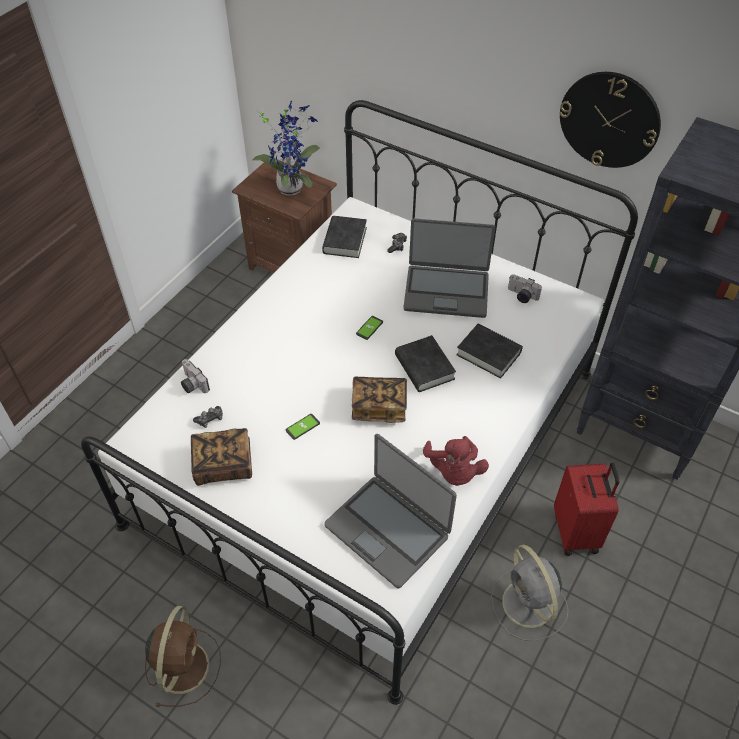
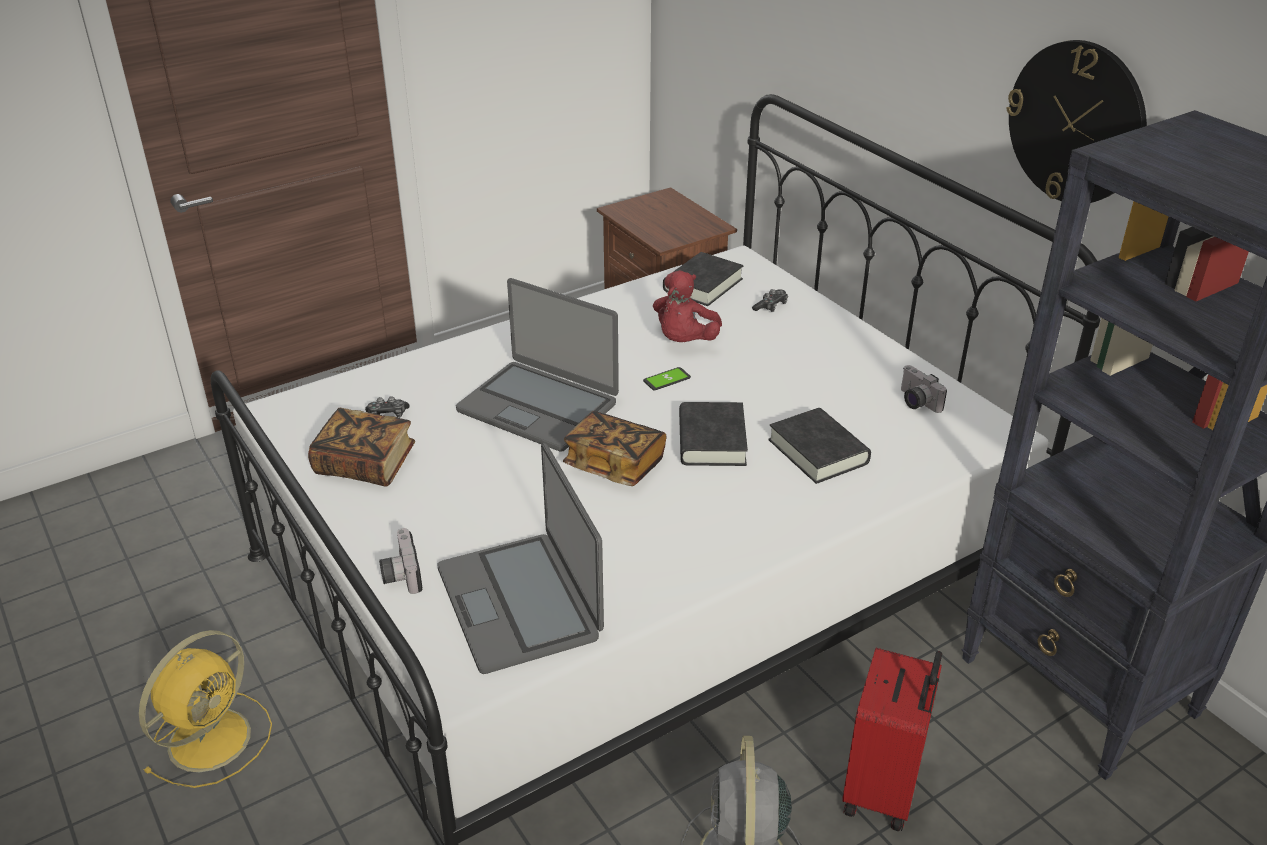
camera: 25 degrees right, 15 degrees down
(183, 664) = (212, 737): brown fan -> yellow fan
(192, 384) = (395, 375): camera -> camera (400, 574)
(291, 186) = (675, 220): potted plant -> none
(302, 427) = (496, 456): phone -> none
(446, 291) = (805, 369): laptop -> laptop (538, 406)
(454, 471) = (666, 568): red plush toy -> red plush toy (684, 341)

